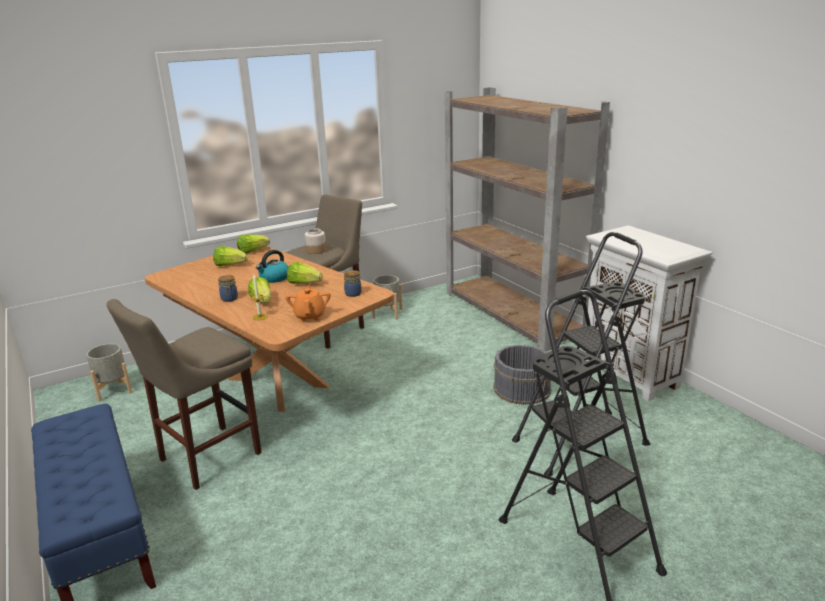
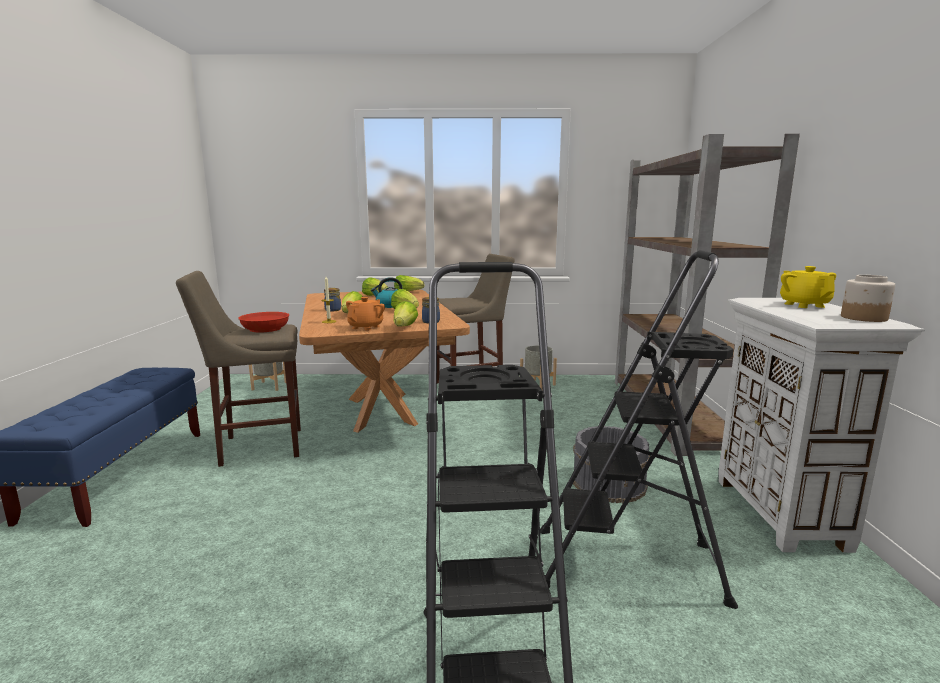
camera: 30 degrees right, 10 degrees down
(200, 341) = (265, 329): none -> red bowl
(316, 251) = (461, 300): jar -> jar (863, 318)
(344, 308) = (404, 327): none -> lettuce
(638, 237) = (804, 305): none -> yellow teapot

